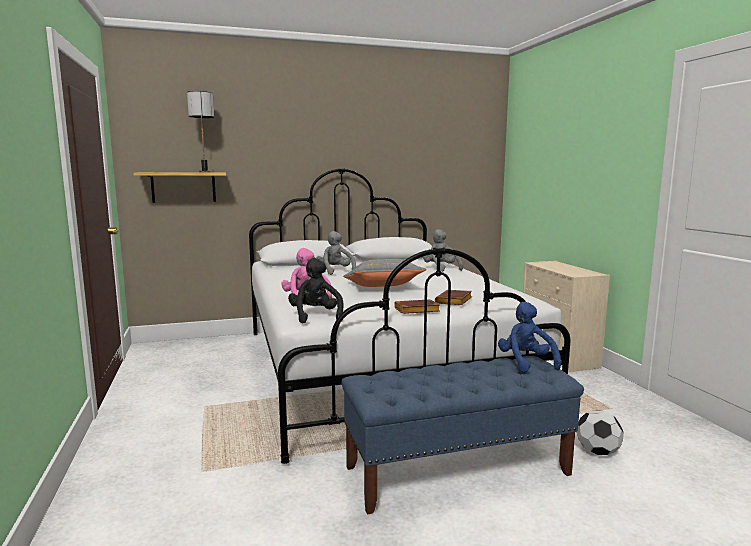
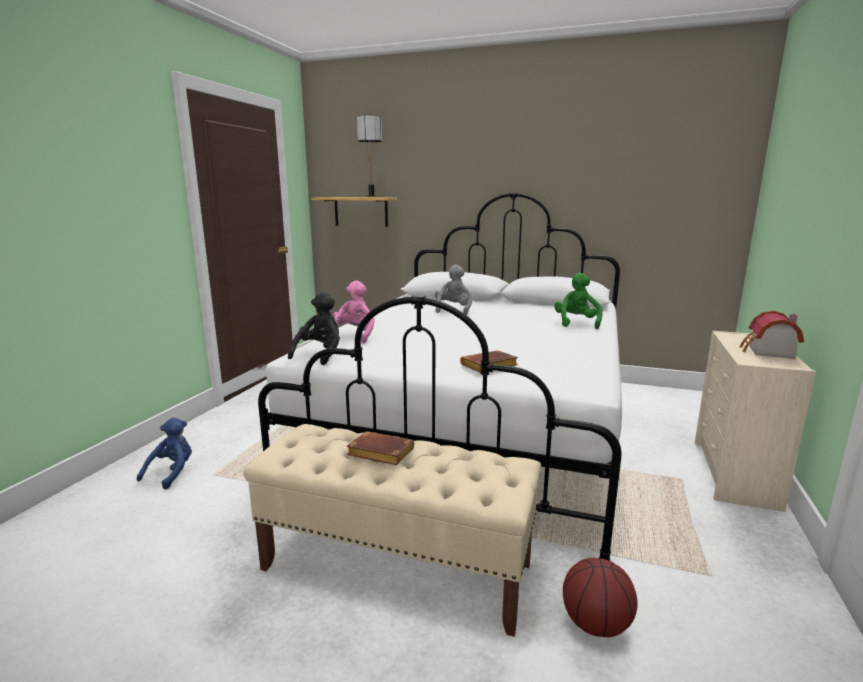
camera: 35 degrees right, 5 degrees up
(382, 288) = (454, 335): grey pillow -> none
(416, 311) = (419, 369): brown book -> brown book (378, 453)
(441, 269) = (576, 323): grey plush toy -> green plush toy
(458, 470) = (397, 566): blue bench -> beige bench
(526, 362) = (500, 466): blue plush toy -> blue plush toy (172, 473)
(572, 269) = (768, 352): none -> toy house
(597, 452) = (596, 625): football -> basketball

